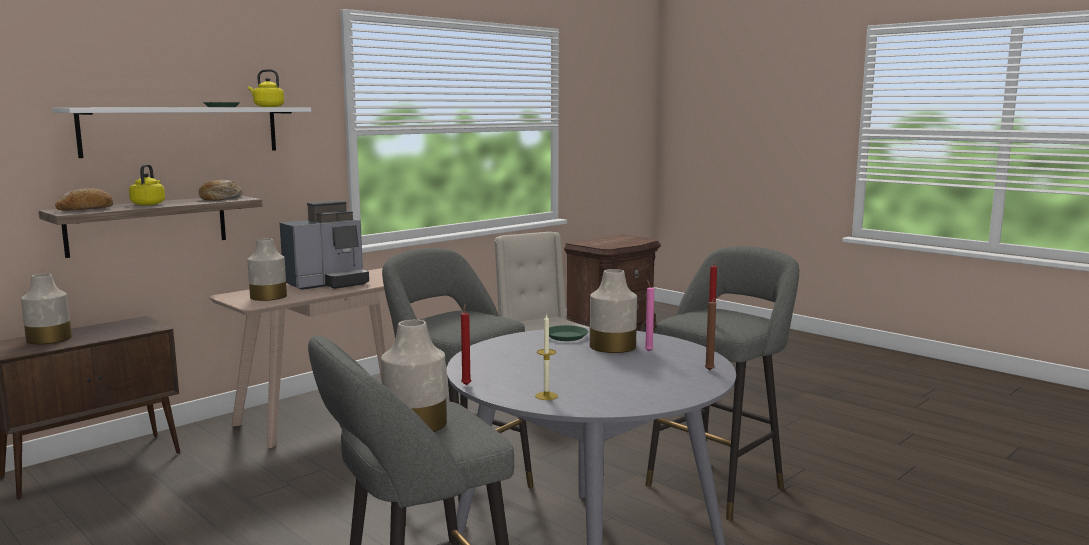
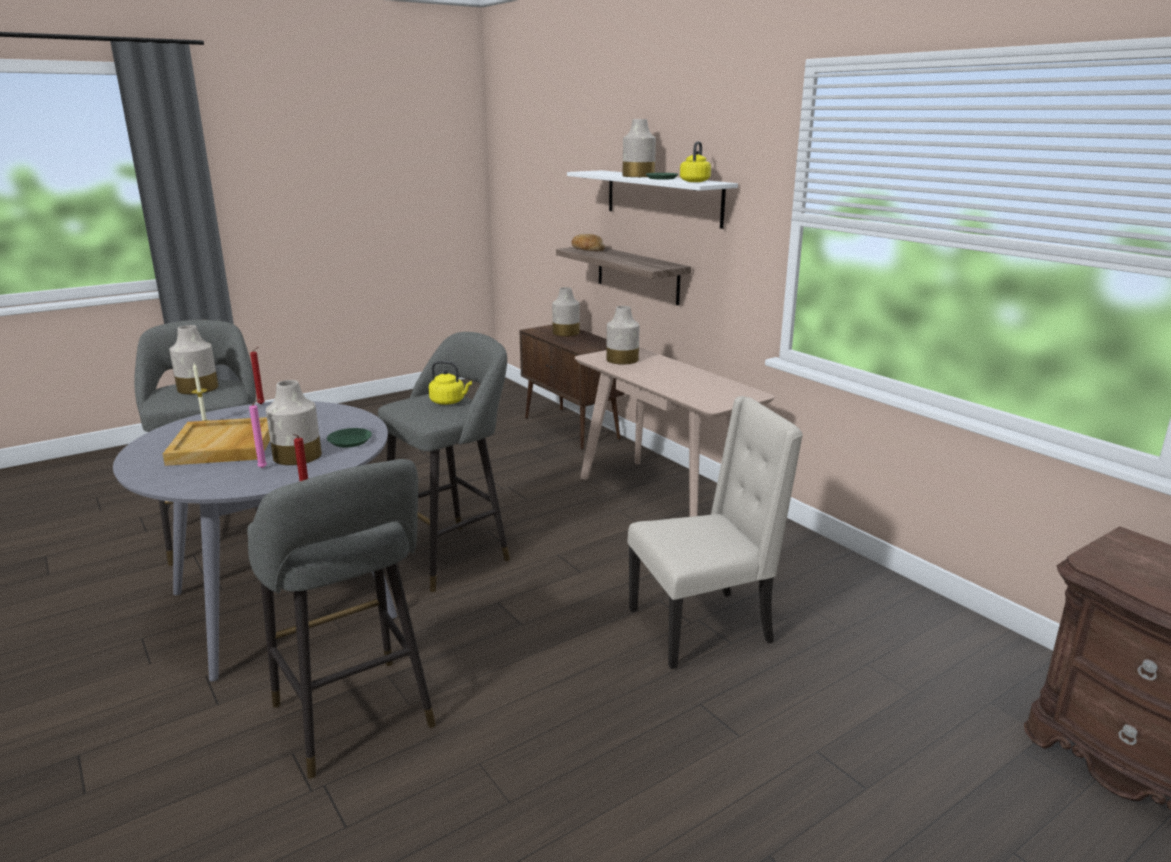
camera: 100 degrees right, 10 degrees up
(149, 204) = (618, 255): yellow kettle -> yellow kettle (449, 402)
(179, 107) = (638, 176): none -> beige vase
(221, 198) = (655, 264): bread -> none
(328, 283) = (677, 374): coffee machine -> none
(607, 374) = (224, 445): none -> beige tray
(711, 370) = (174, 484): brown candle -> none

